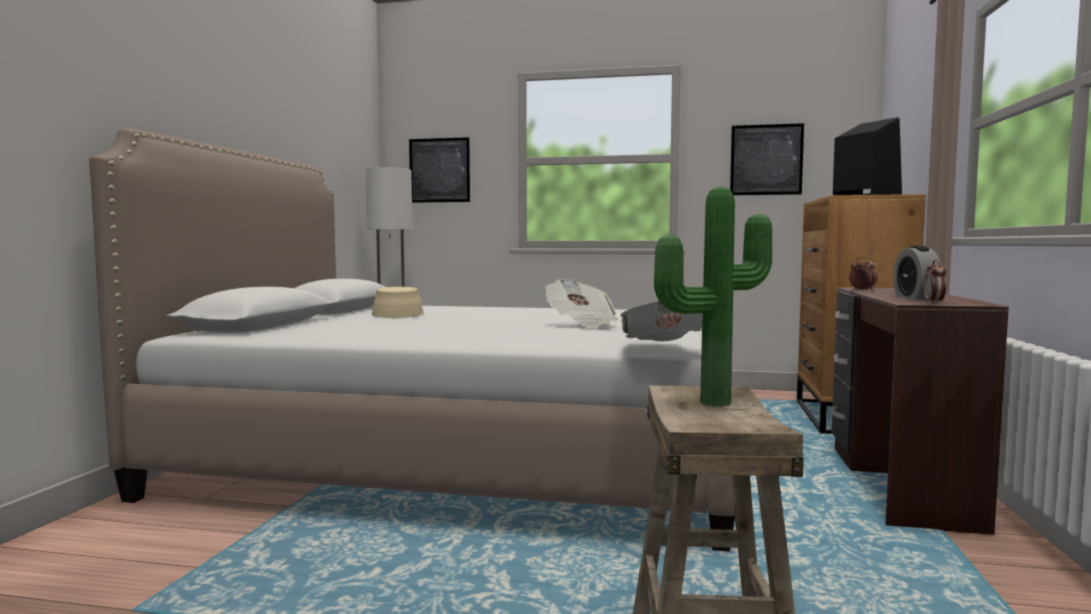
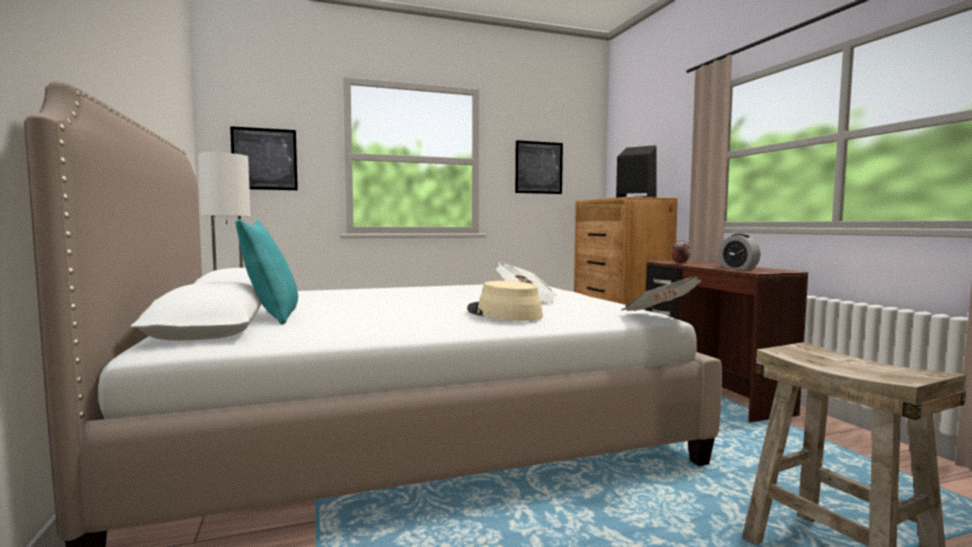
camera: 30 degrees left, 0 degrees up
(322, 321) = (272, 315): none -> turquoise pillow
(397, 314) = (319, 301): beige hat -> beige hat (503, 313)
(711, 401) = (825, 357): potted plant -> none
(934, 302) = (767, 271): alarm clock -> none

